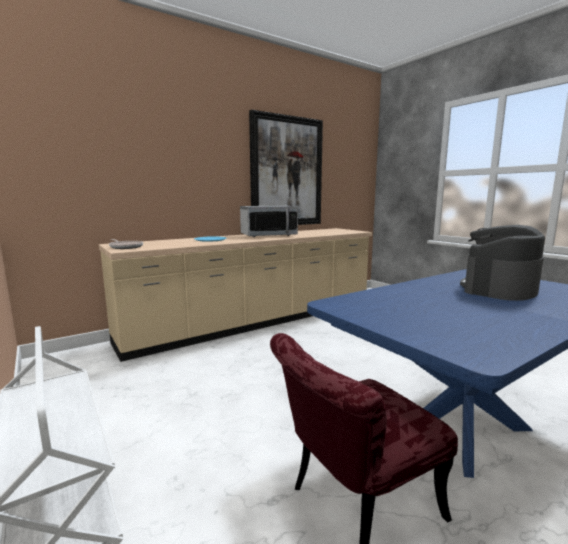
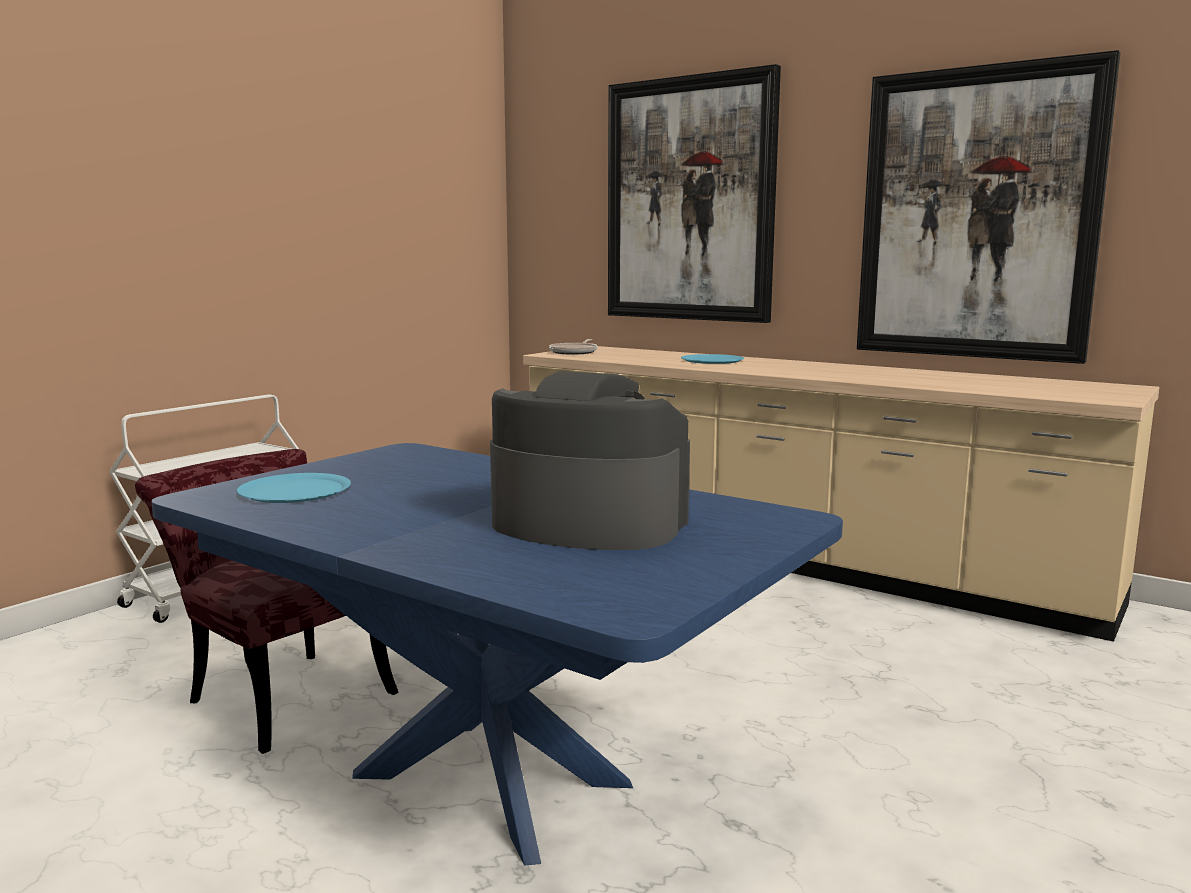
camera: 70 degrees right, 0 degrees up
(160, 154) = (689, 200): none -> picture
(268, 235) = (841, 370): microwave -> none
(452, 331) = (295, 490): none -> blue plate

